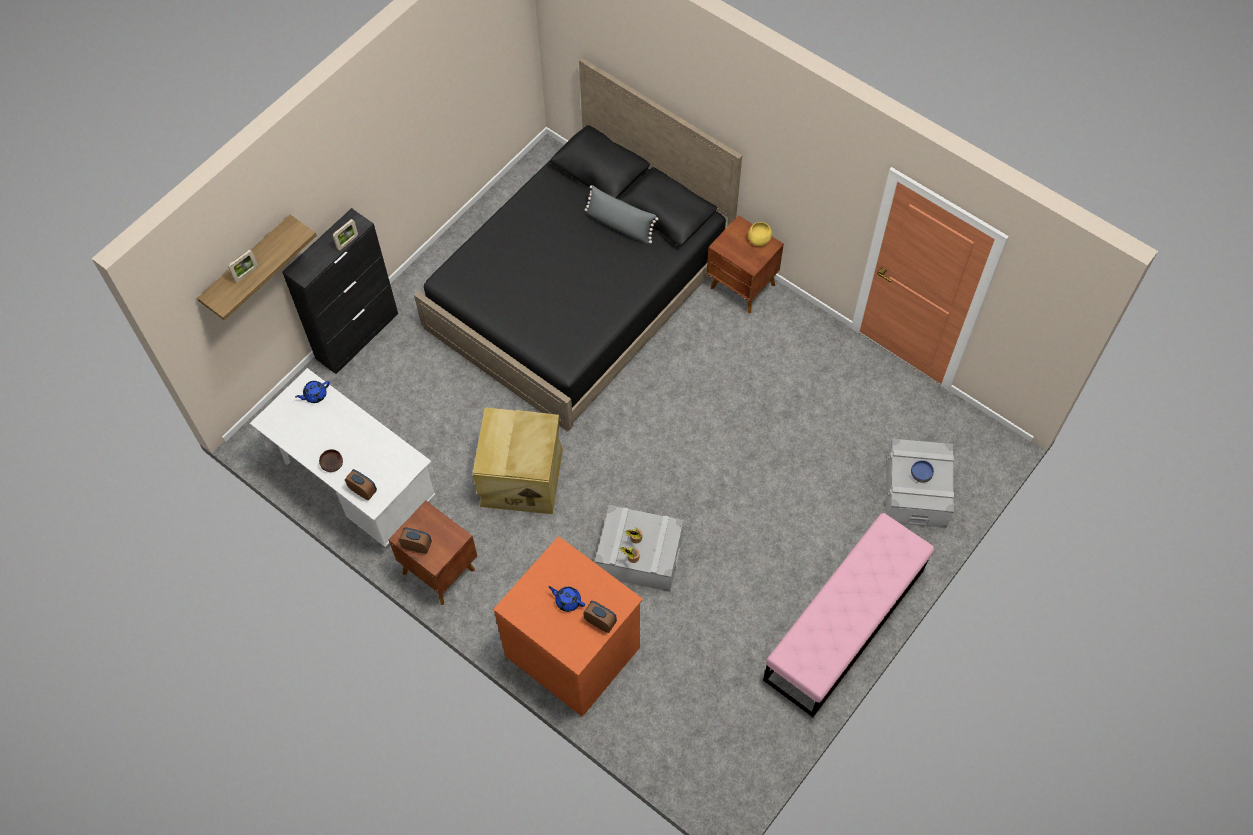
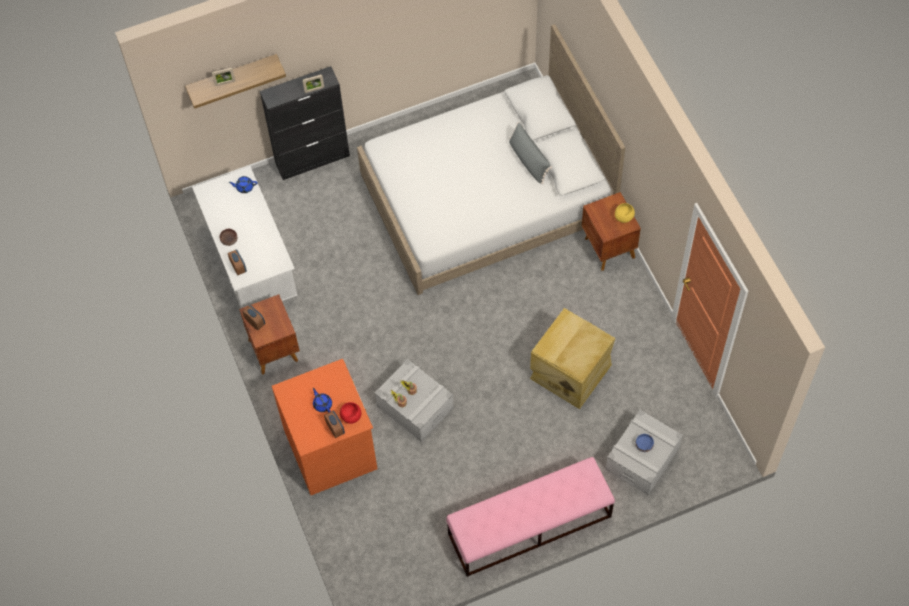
camera: 30 degrees right, 0 degrees up
(520, 478) = (365, 312): beige storage box -> beige storage box (569, 372)
(580, 291) = (487, 198): black bed -> white bed
(610, 598) = (351, 417): none -> red bowl

